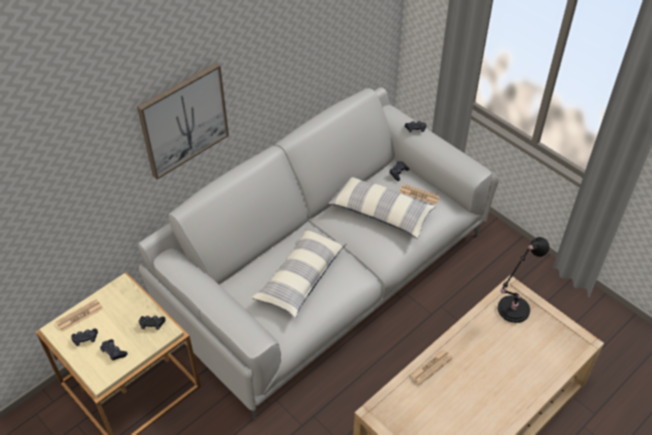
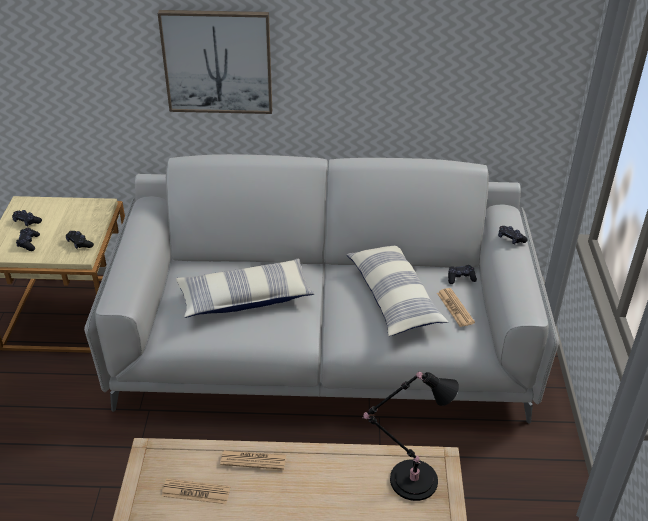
camera: 45 degrees right, 10 degrees down
(79, 315) = (47, 205): newspaper -> newspaper (196, 492)

